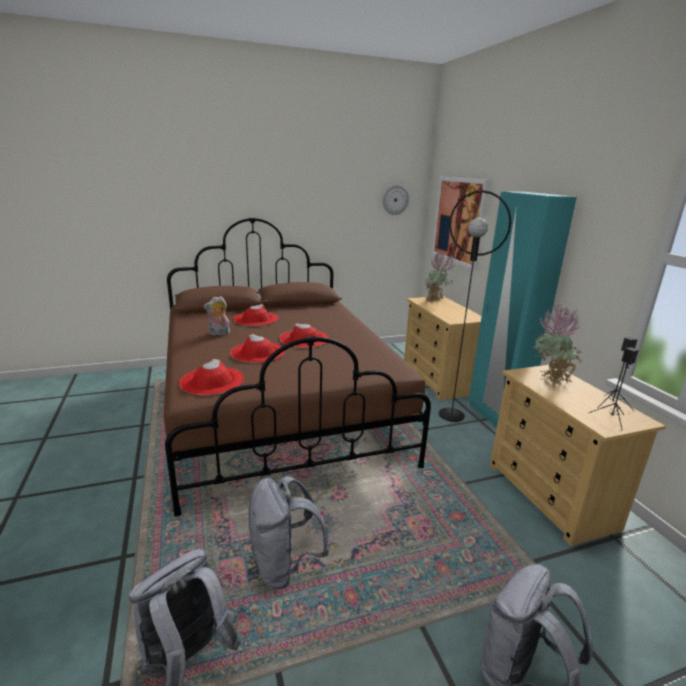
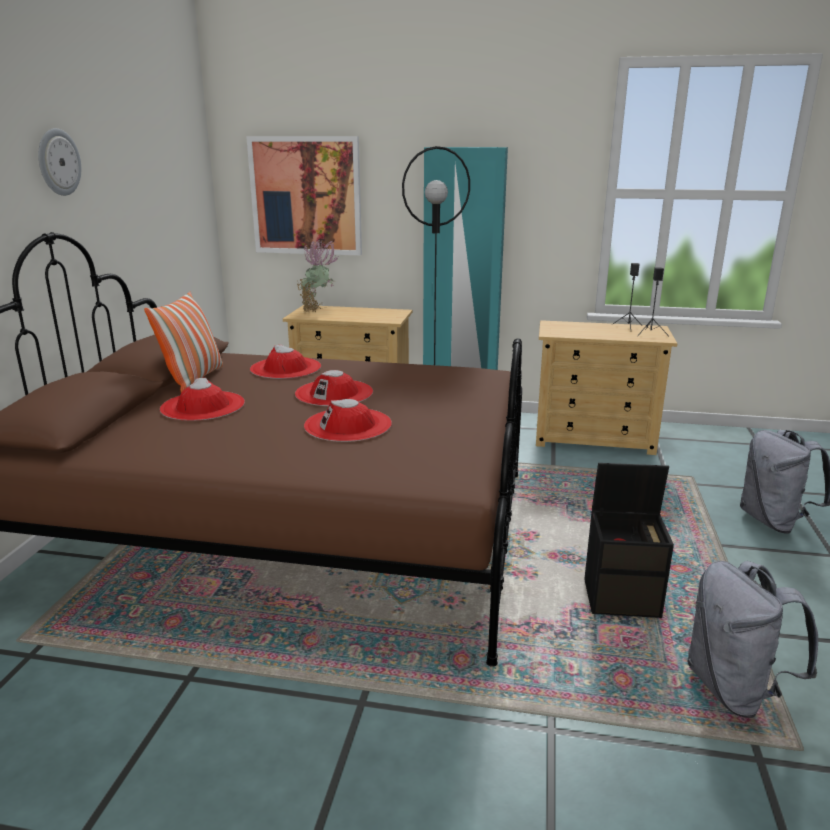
camera: 60 degrees left, 0 degrees up
(212, 381) = (418, 465): red hat -> red hat (285, 368)
(219, 333) = (231, 438): plush toy -> none
(284, 565) = (622, 598): grey backpack -> black storage box
(290, 308) = (193, 379): none -> pillow
(395, 200) = (187, 177): wall clock -> wall clock (58, 162)
(551, 380) = (573, 329): potted plant -> none

